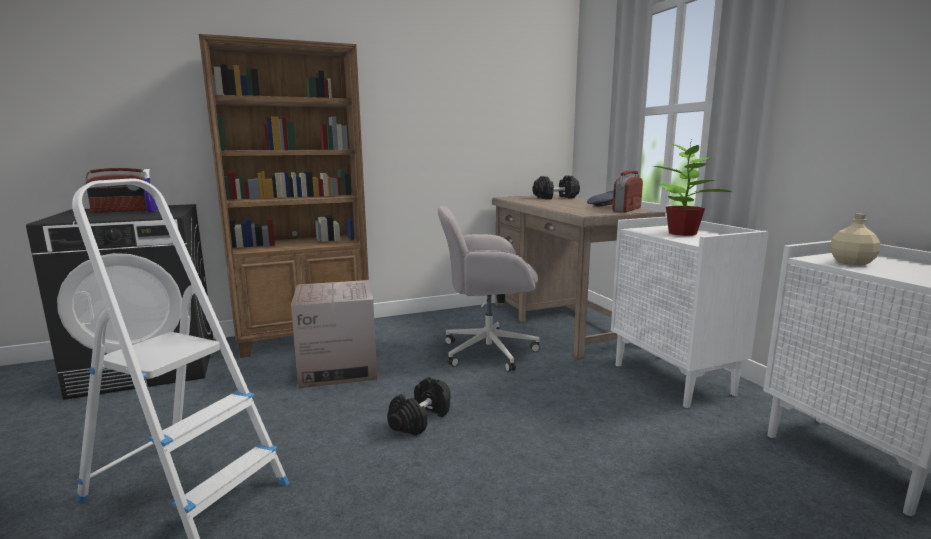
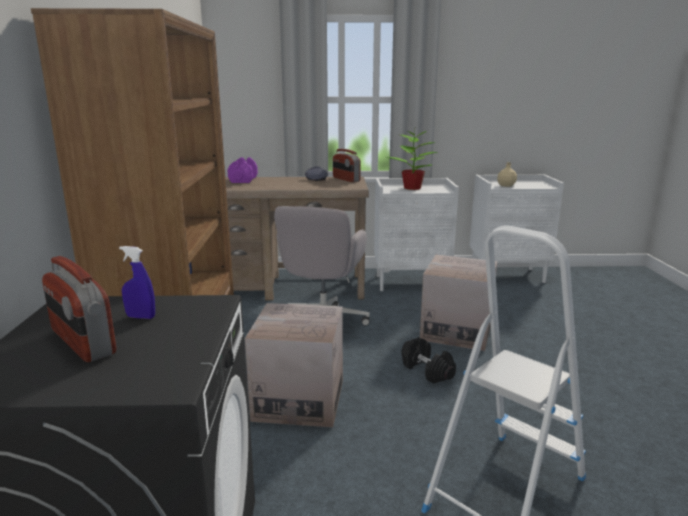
camera: 70 degrees left, 5 degrees up
(122, 211) = (82, 342): radio -> radio turned 135 degrees clockwise
(544, 428) = (456, 331): none -> cardboard box
(555, 198) = (243, 180): black dumbbell -> purple dumbbell

